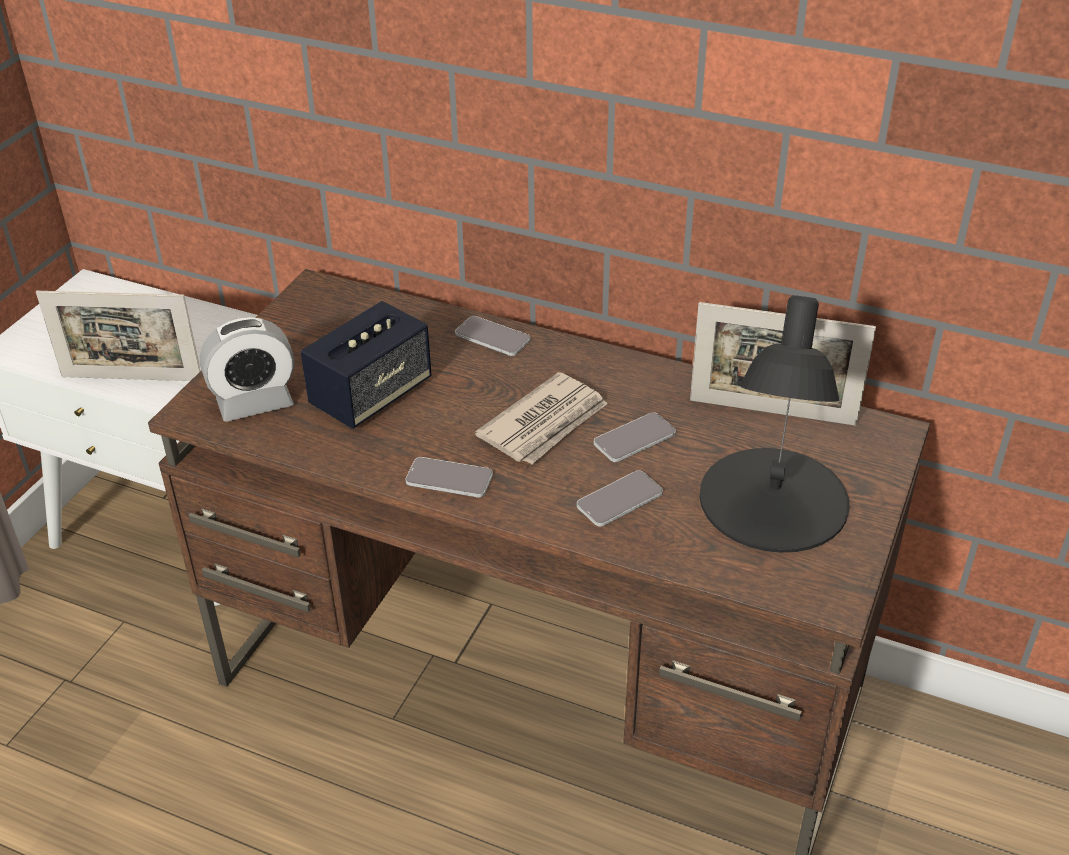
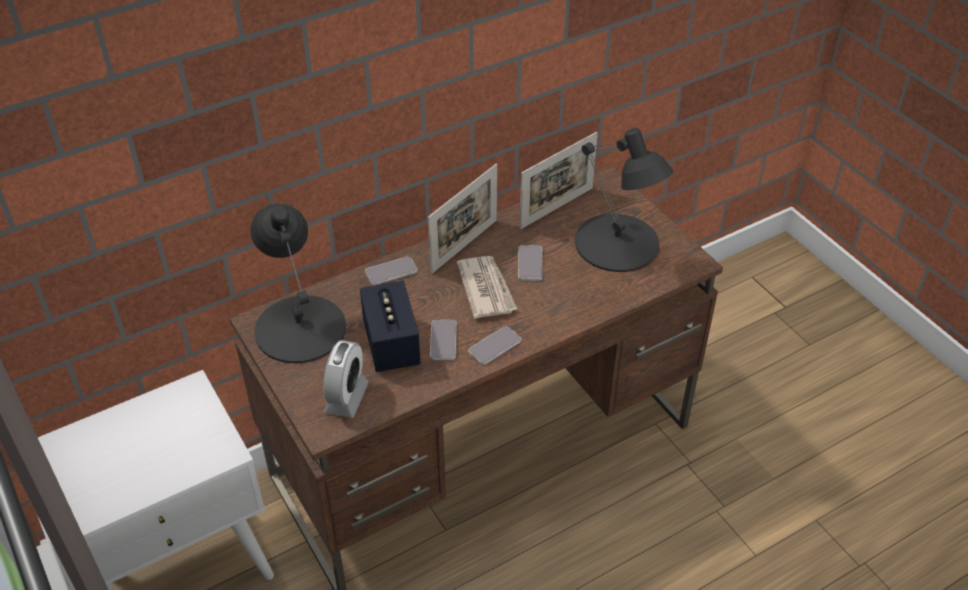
camera: 55 degrees left, 5 degrees up
(132, 378) = (183, 468): picture frame -> picture frame (464, 246)
(335, 319) = (300, 327): none -> black table lamp
(619, 500) = (569, 293): phone -> phone (443, 340)

